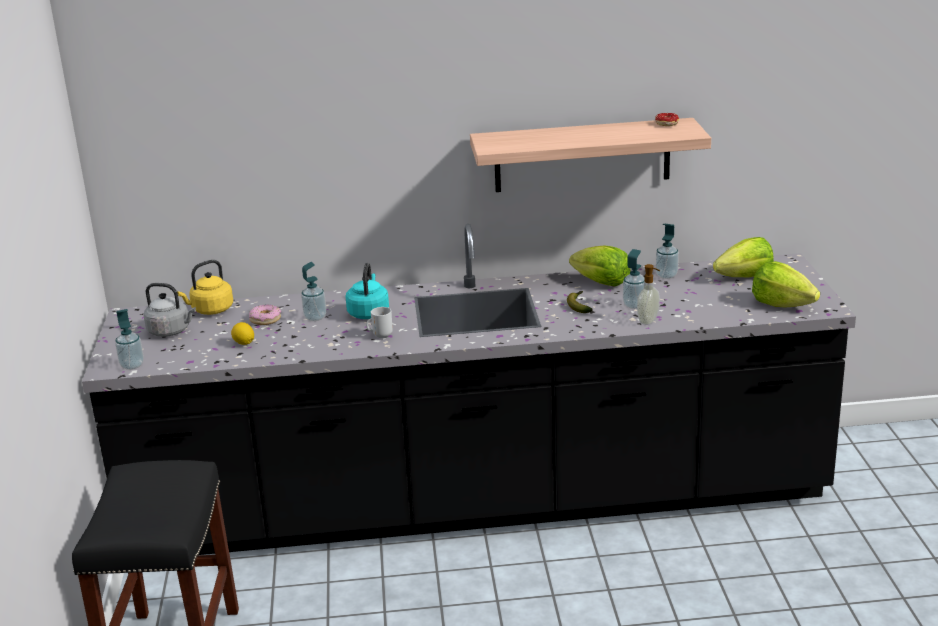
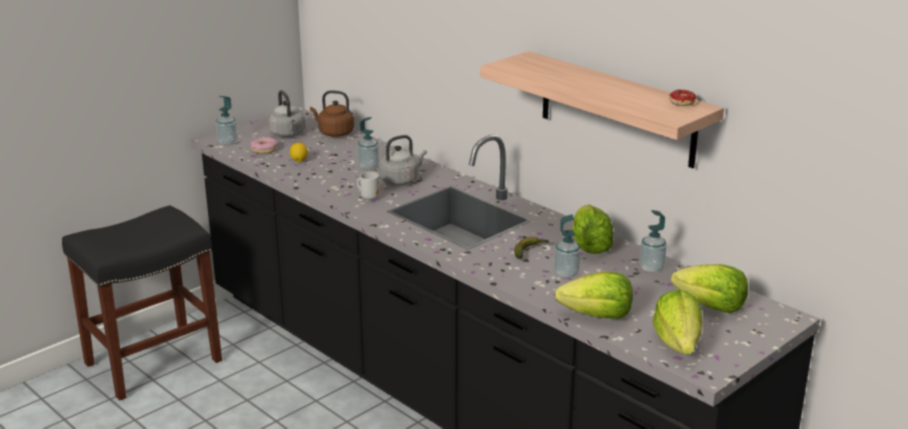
camera: 50 degrees right, 0 degrees up
(210, 310) = (334, 133): yellow kettle -> brown kettle
(265, 319) = (343, 153): donut -> donut (264, 149)
(368, 313) = (401, 180): turquoise kettle -> grey kettle
(649, 321) = (543, 290): soap dispenser -> none
(710, 316) = (597, 316): none -> lettuce

